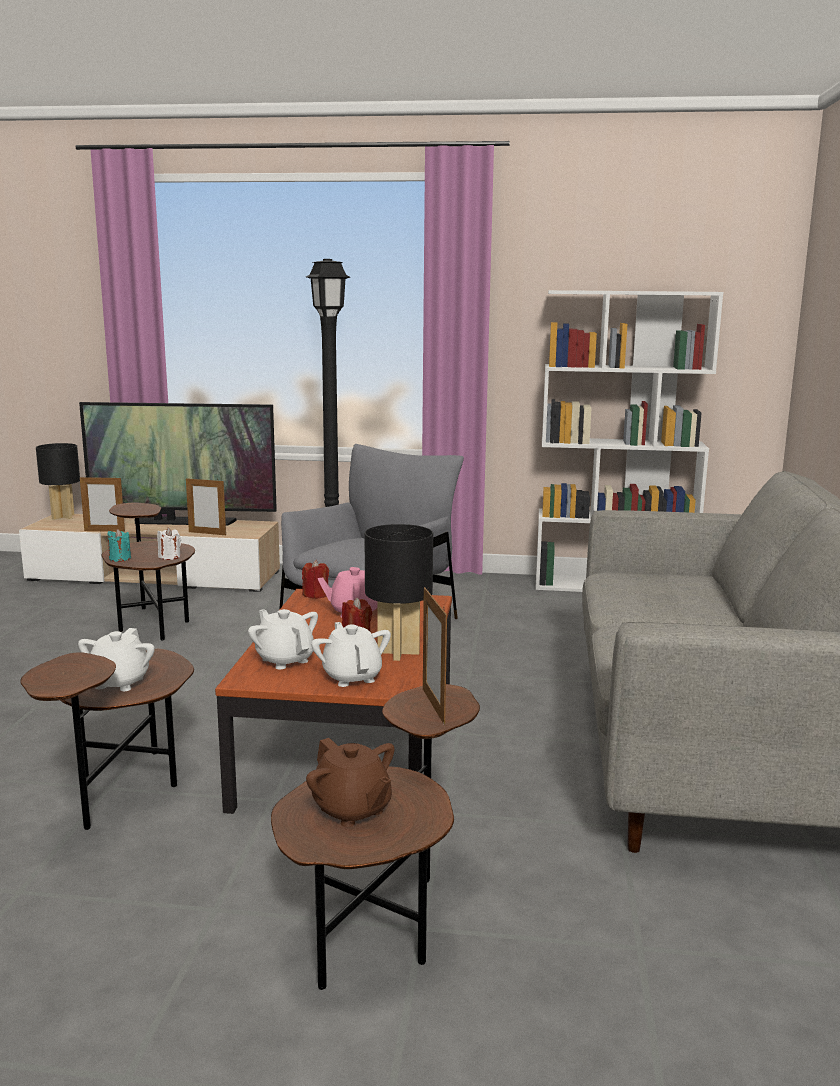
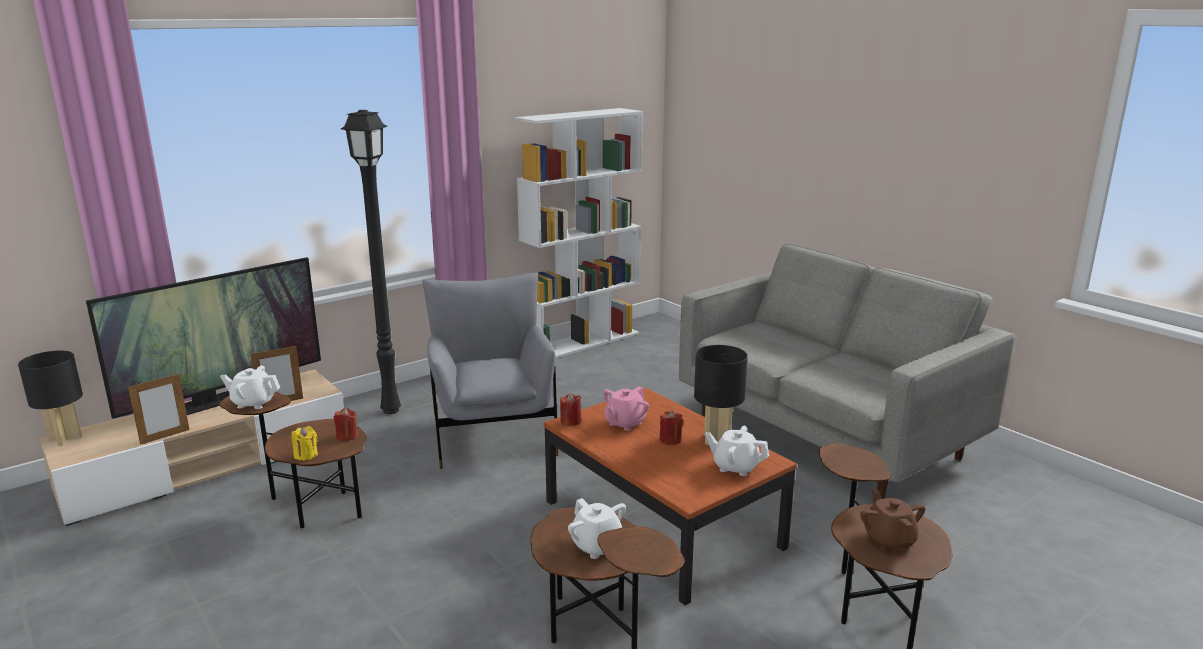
camera: 45 degrees left, 5 degrees up
(120, 559) = (306, 455): turquoise candle -> yellow candle
(169, 557) = (347, 436): white candle -> red candle
(285, 660) = (675, 475): white teapot -> white teapot (253, 403)
(352, 810) = (889, 540): brown teapot -> brown teapot turned 105 degrees counterclockwise
(433, 706) = (853, 460): picture frame -> none

